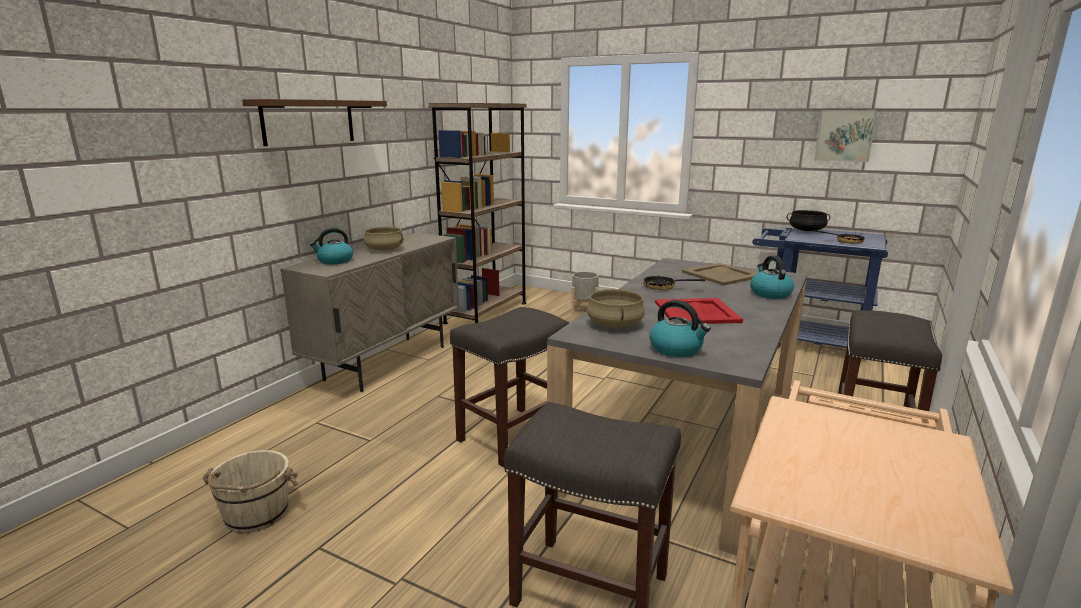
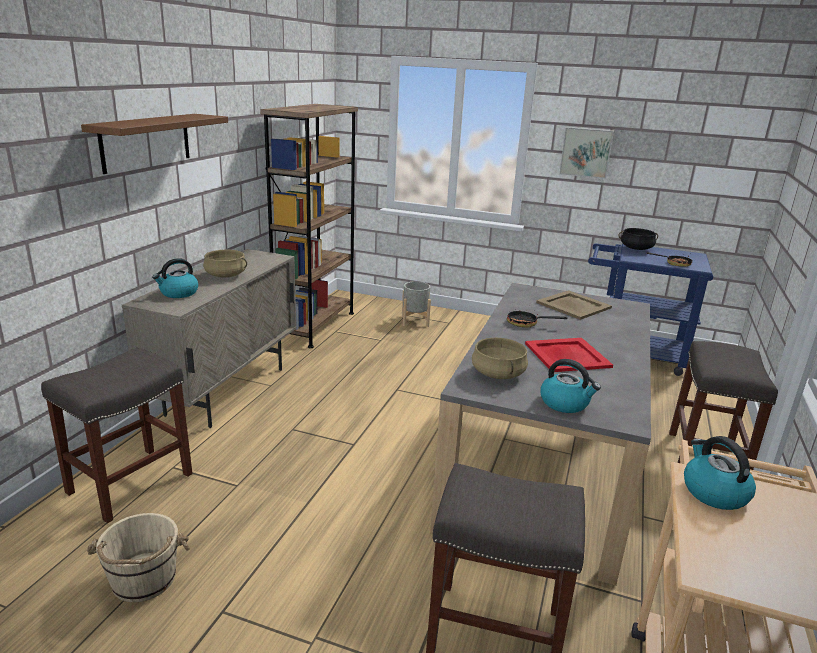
camera: 10 degrees left, 5 degrees up
(513, 434) = (381, 470): grey stool -> grey stool (131, 482)
(769, 293) = (625, 330): kettle -> kettle (713, 492)
(844, 135) = (674, 157): picture -> picture (586, 152)

